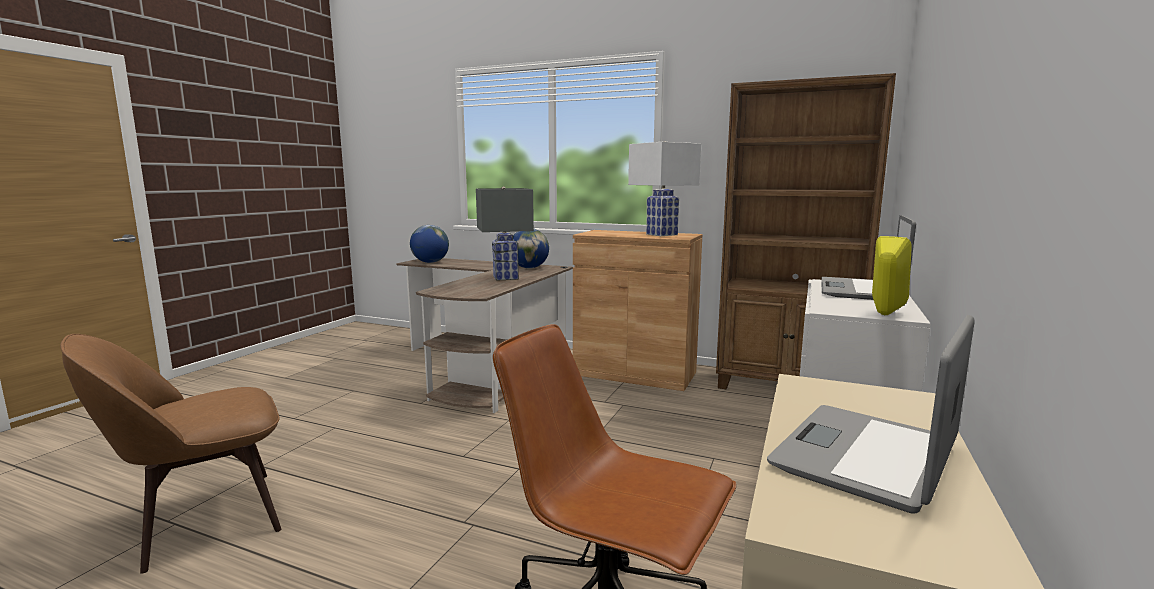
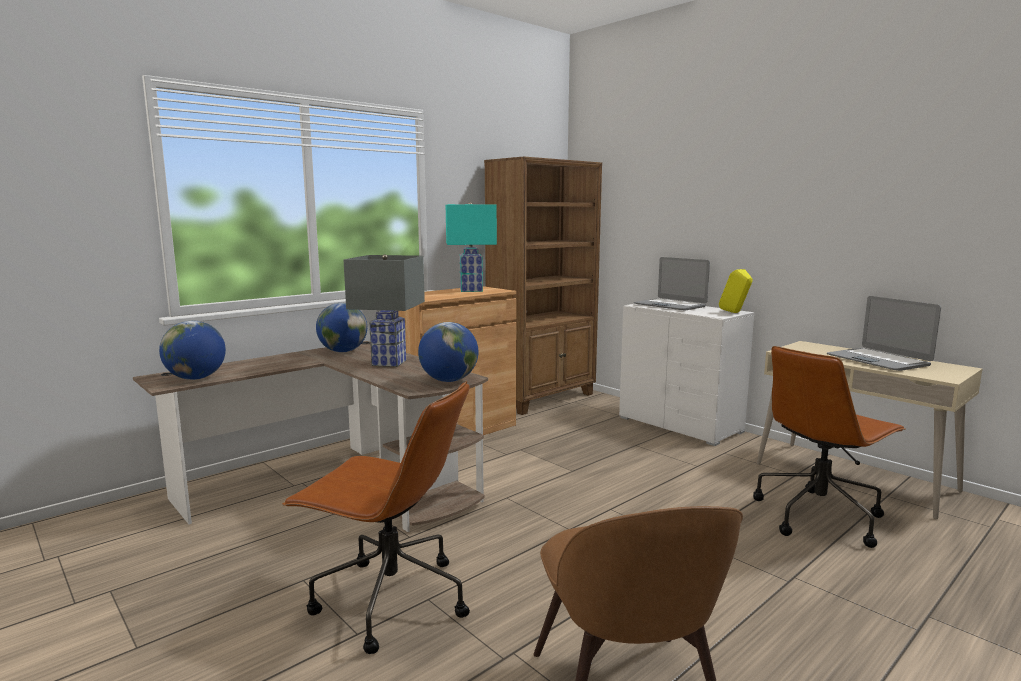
camera: 65 degrees left, 0 degrees up
(332, 417) = (389, 600): none -> brown office chair
(465, 292) = (449, 380): none -> globe
(661, 234) = (471, 290): white table lamp -> turquoise table lamp

